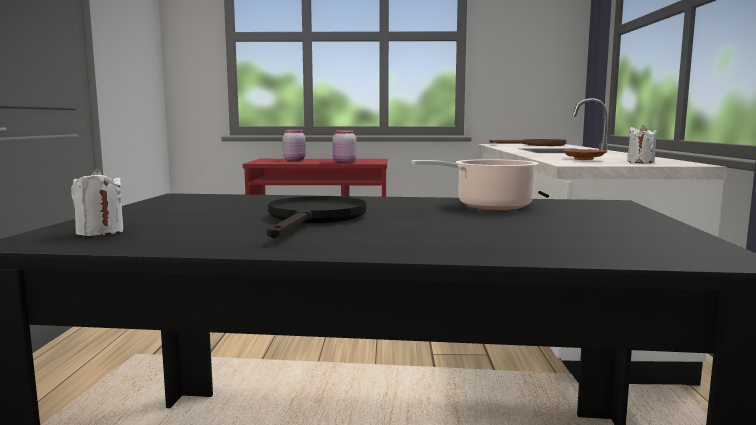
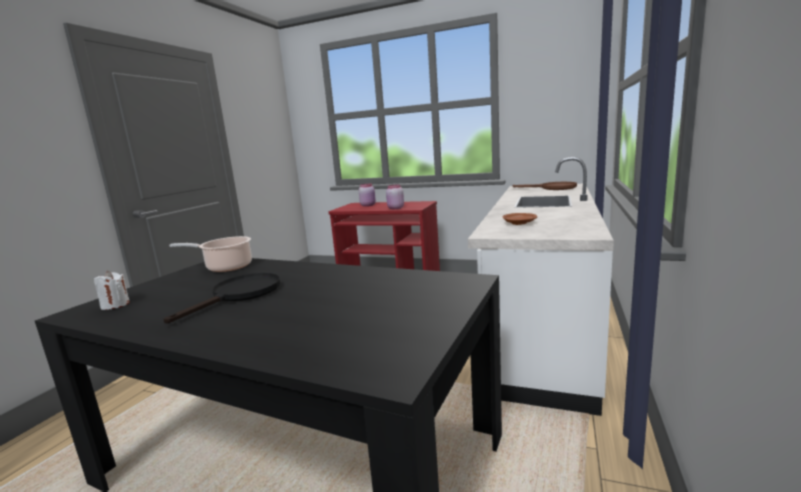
camera: 20 degrees right, 5 degrees up
(489, 206) = (375, 281): cooking pot -> cooking pot (226, 267)
(640, 162) = (554, 230): white candle -> none

